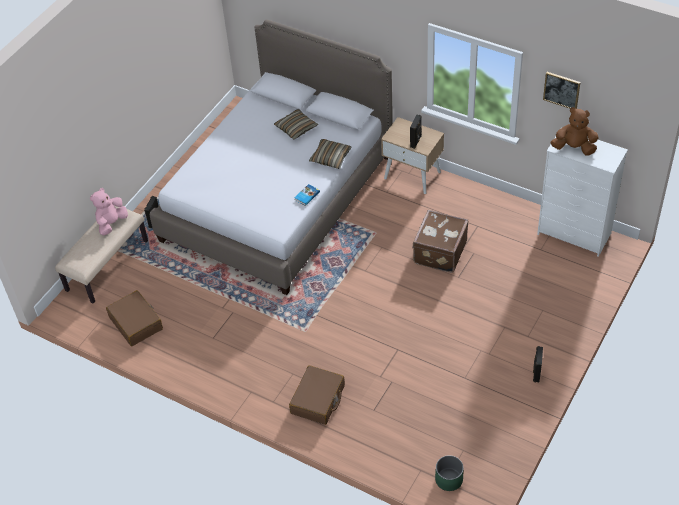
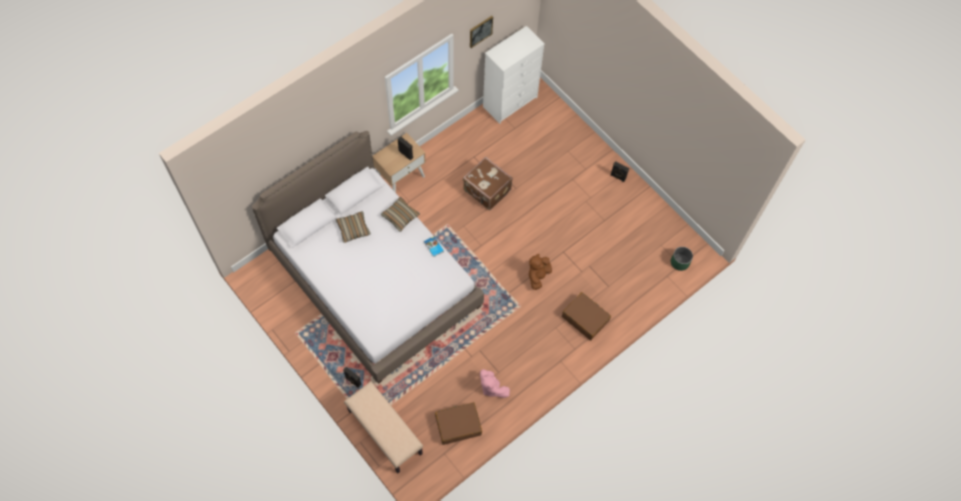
camera: 75 degrees left, 15 degrees up
(111, 223) = (371, 407): pink plush toy -> pink plush toy (492, 387)
(574, 148) = (509, 54): brown plush toy -> brown plush toy (538, 276)

